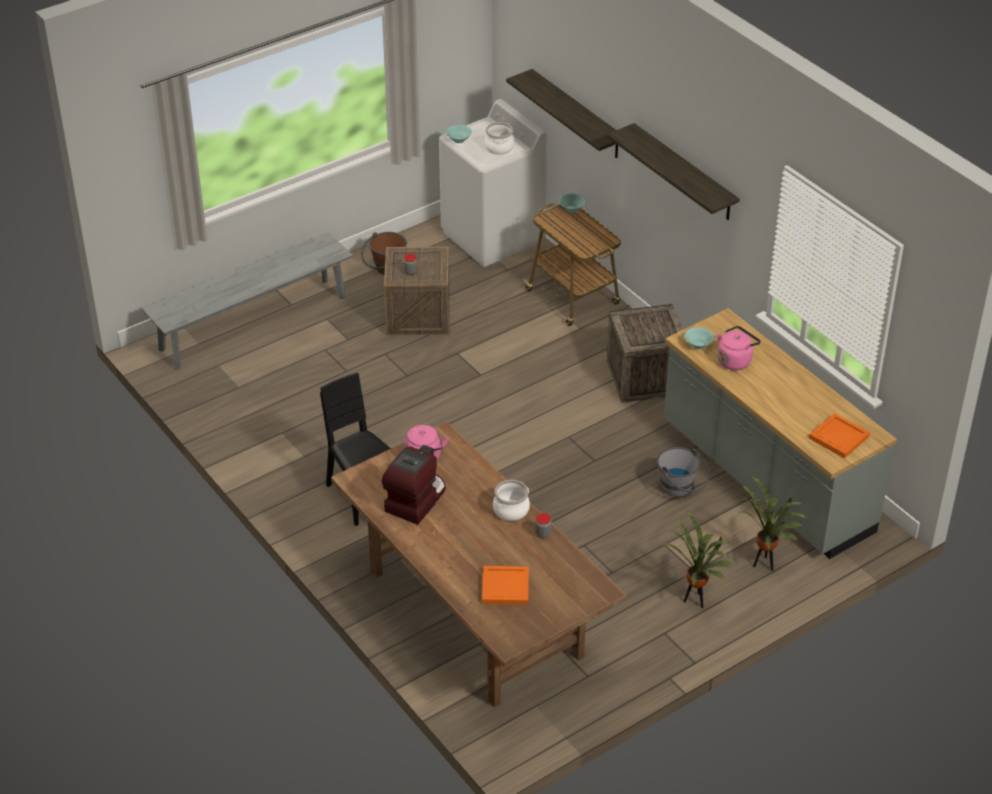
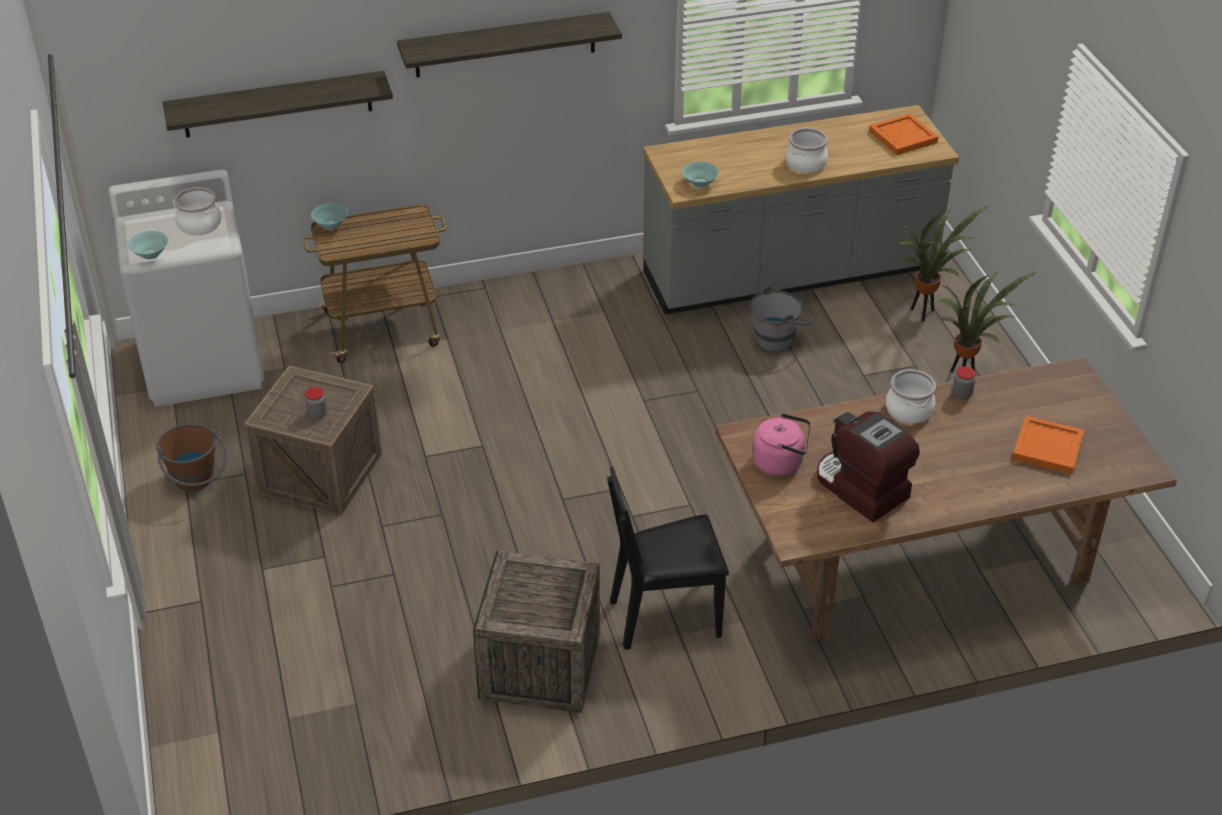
camera: 70 degrees left, 0 degrees up
(253, 323) = (214, 654): grey bench -> none
(645, 377) = (571, 312): crate -> crate (540, 665)
(735, 360) = (741, 166): pink kettle -> none
(762, 392) = (806, 163): none -> cooking pot

